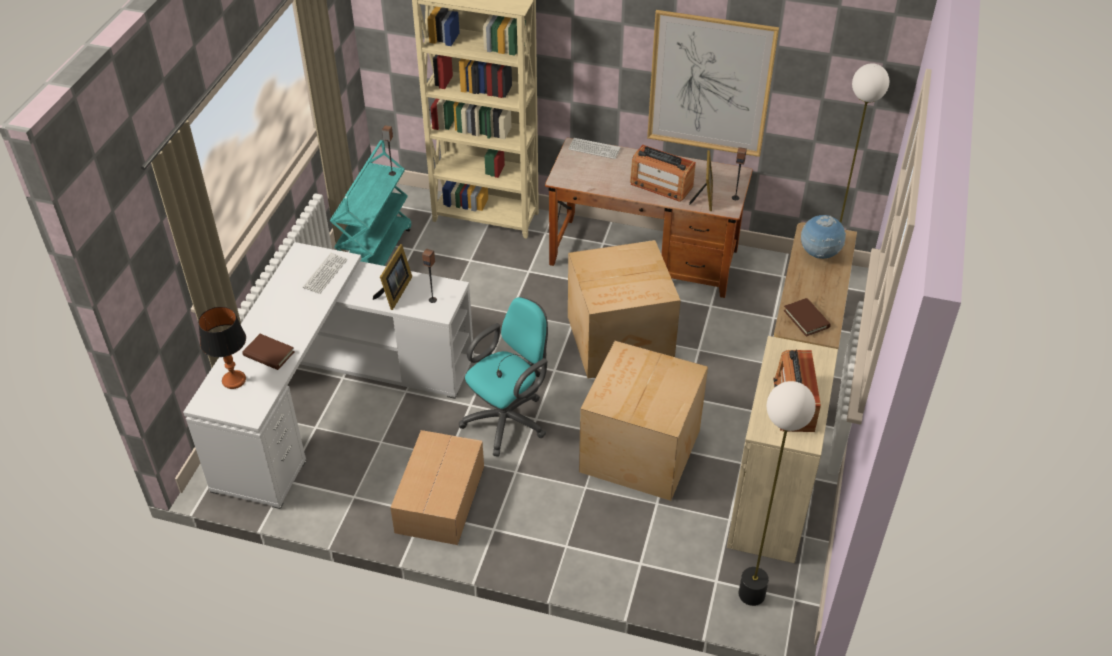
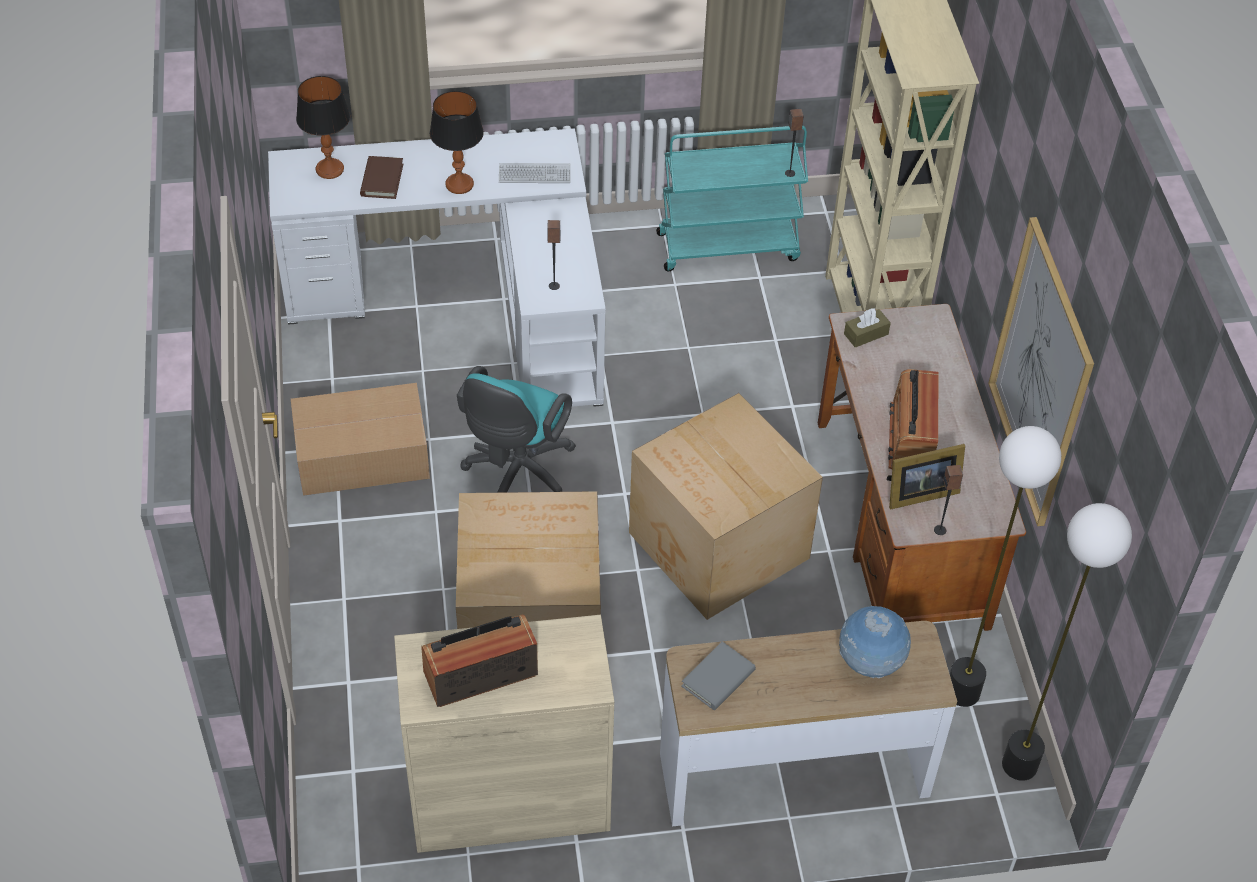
camera: 65 degrees right, 5 degrees up
(306, 314) = (460, 185): none -> table lamp
(394, 293) = (547, 248): picture frame -> none
(509, 419) = (517, 476): turquoise office chair -> turquoise office chair turned 90 degrees clockwise
(571, 175) = (866, 334): none -> brown tissue box
(594, 149) = (942, 340): keyboard -> none
(752, 594) = (348, 816): floor lamp -> floor lamp (963, 692)
(806, 319) = (718, 678): brown book -> grey book

